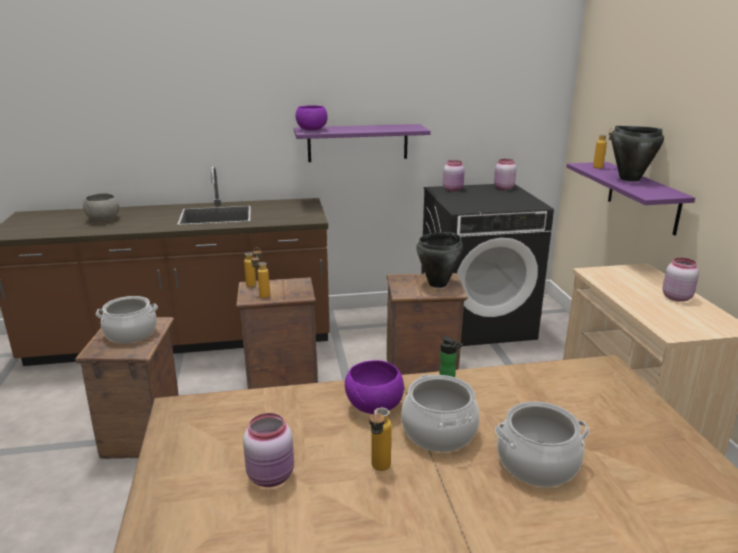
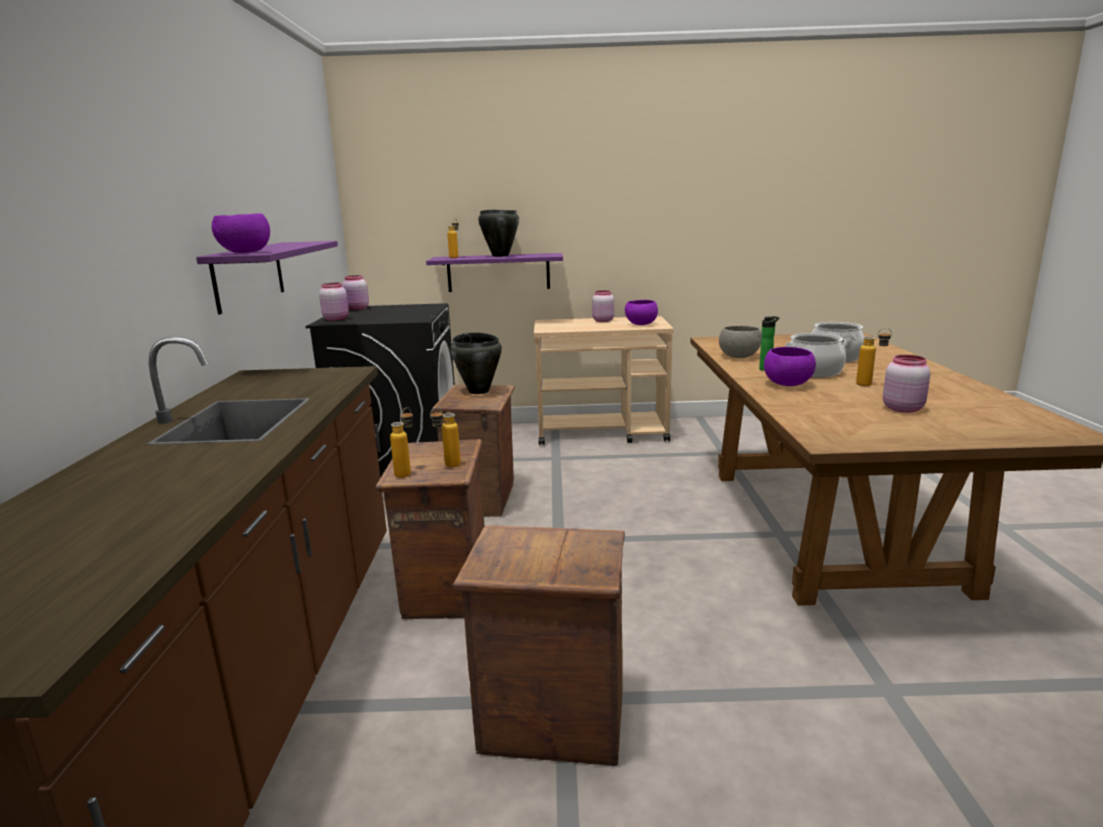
camera: 80 degrees left, 5 degrees down
(104, 219) = (101, 511): grey bowl -> grey bowl (738, 356)
(131, 334) = (540, 550): cooking pot -> none
(673, 321) = (641, 324): none -> purple bowl

